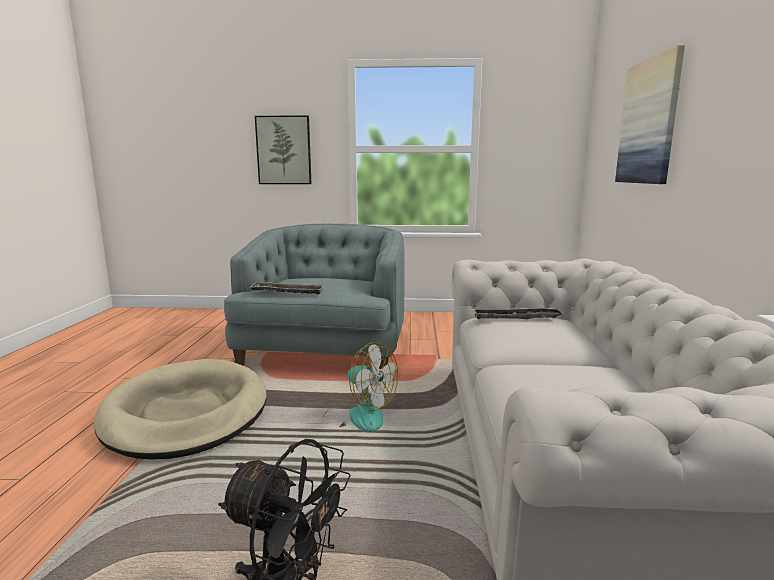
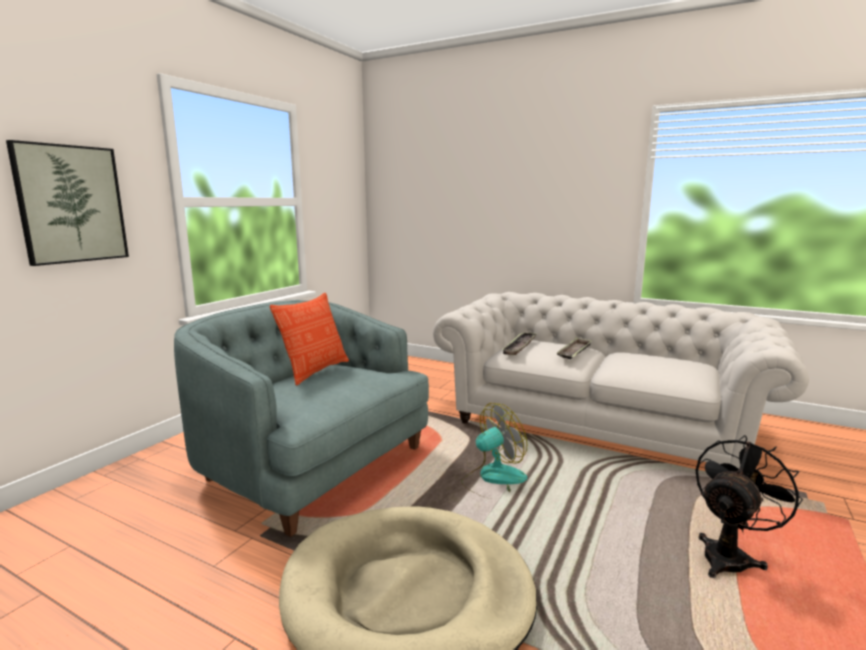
camera: 65 degrees left, 0 degrees up
(287, 291) = (344, 400): tray -> tray (574, 352)
(339, 278) = (315, 371): none -> orange pillow
(649, 122) = (475, 188): picture -> none

